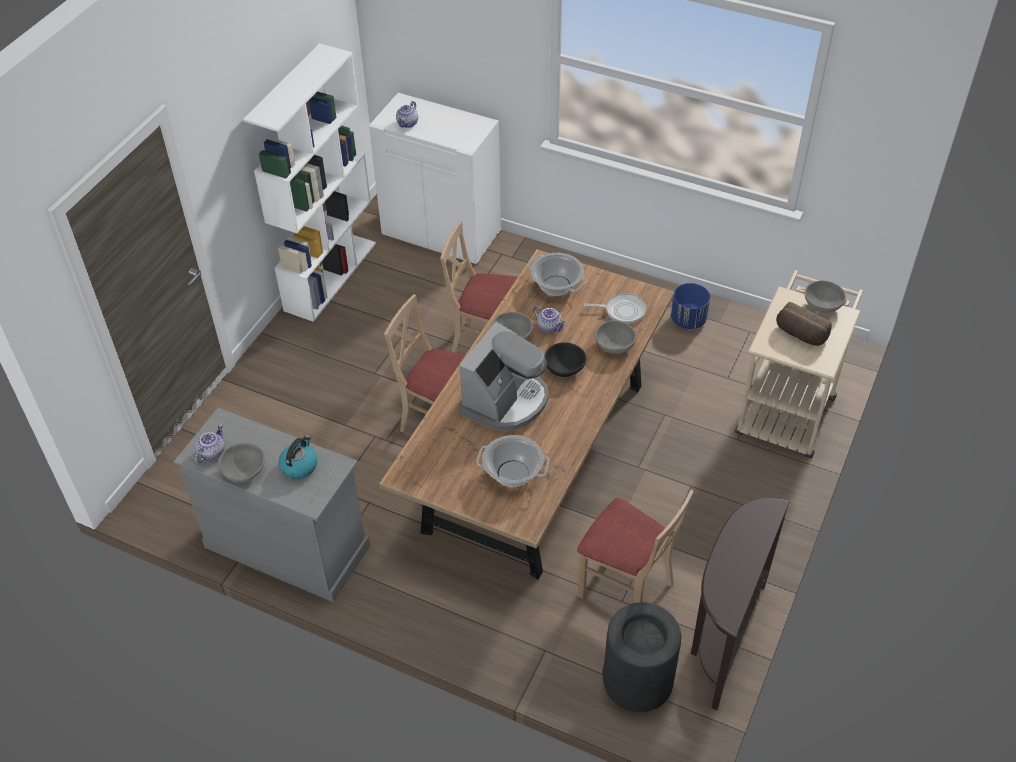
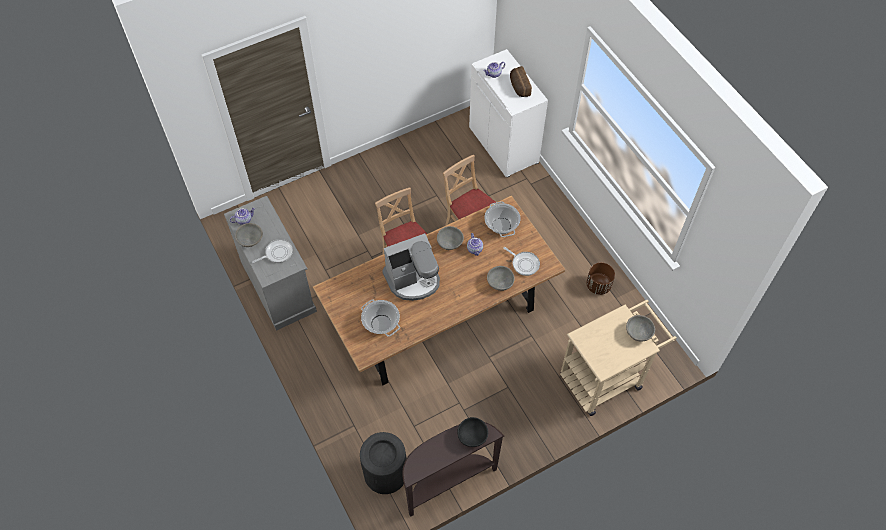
camera: 35 degrees right, 10 degrees up
(299, 466) = (277, 253): kettle -> frying pan
(330, 276) = (421, 138): white bookcase -> none
(564, 368) = (460, 279): black bowl -> black bowl (472, 436)
(626, 588) = (422, 420): beige chair -> none
(688, 320) = (598, 285): blue planter -> brown planter
(800, 334) = (607, 342): bread -> bread (518, 87)

